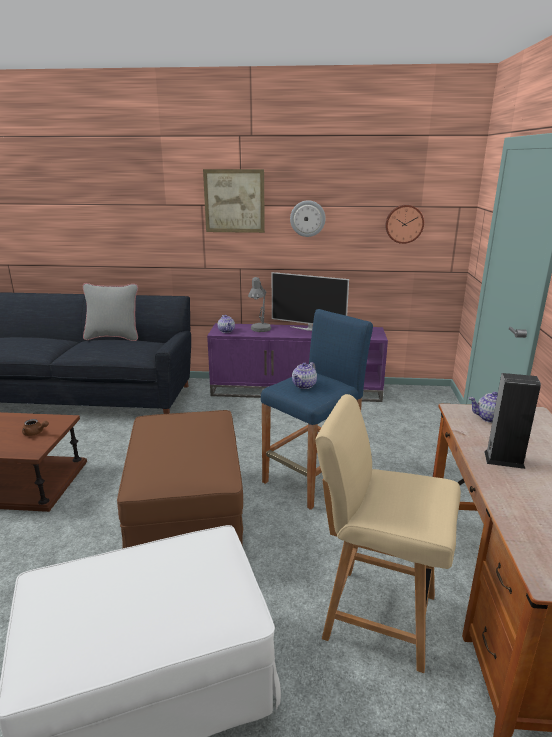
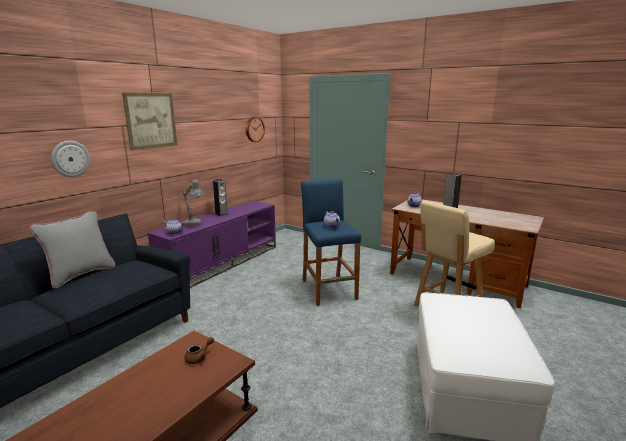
camera: 60 degrees left, 5 degrees down
(187, 512) = (323, 340): brown ottoman -> none
(307, 218) = (203, 130): wall clock -> wall clock (70, 158)
(309, 329) = (221, 213): television -> speaker

